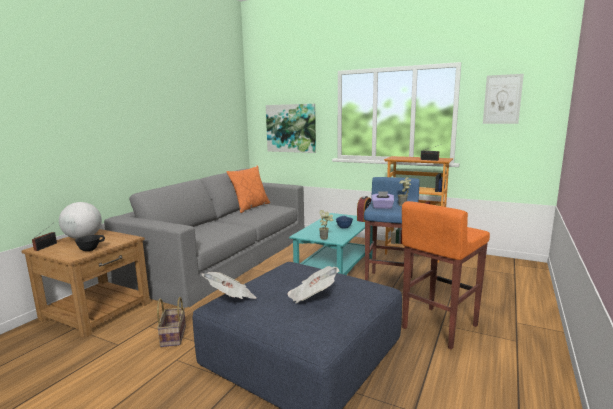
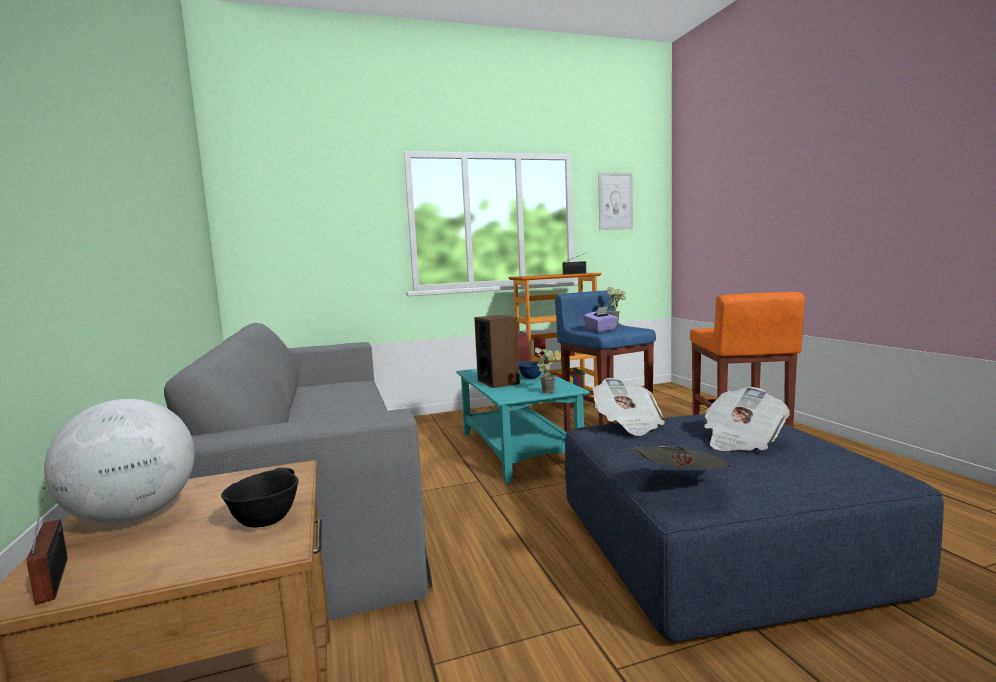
camera: 45 degrees left, 5 degrees down
(172, 335) = (516, 644): basket -> none
(250, 207) = (302, 392): orange pillow -> none
(291, 128) = (320, 246): picture -> none
(302, 268) = (628, 424): none -> newspaper
(324, 225) = (498, 382): none -> speaker

